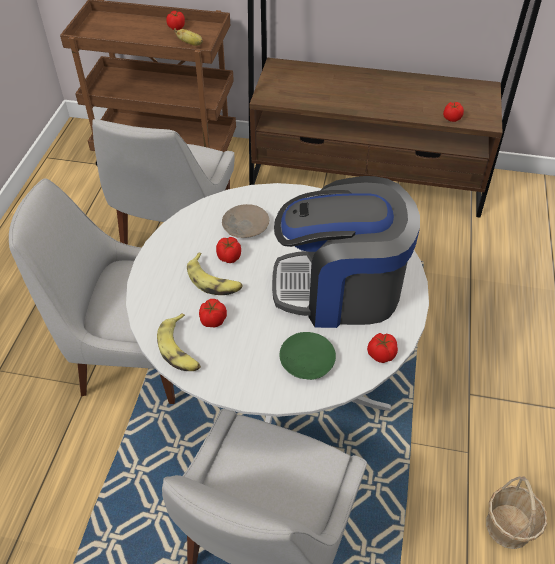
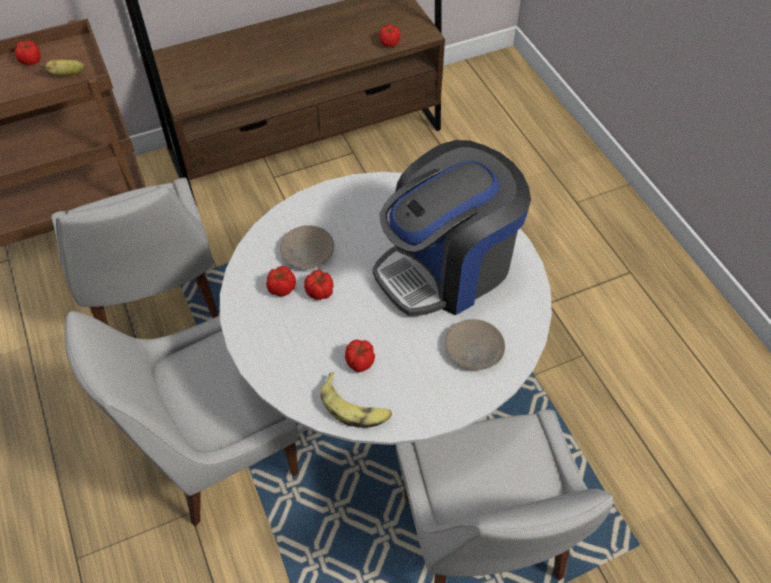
camera: 35 degrees left, 5 degrees up
(214, 281) = (326, 323): banana -> none
(307, 360) = (474, 349): green plate -> beige plate
(380, 354) = (529, 307): tomato -> tomato (281, 288)
(508, 526) = (654, 396): basket -> none

